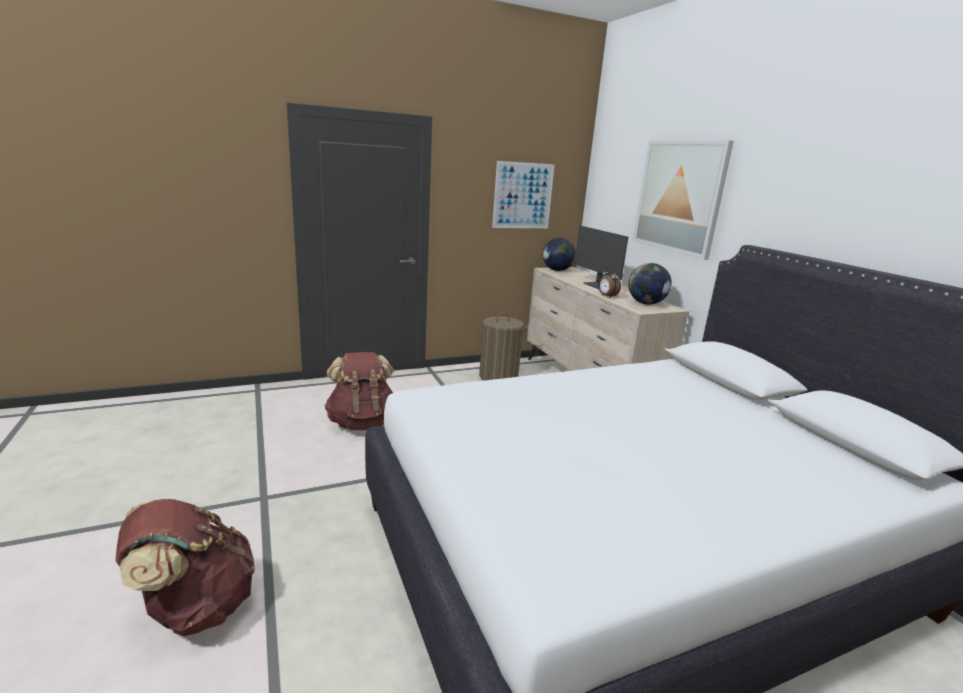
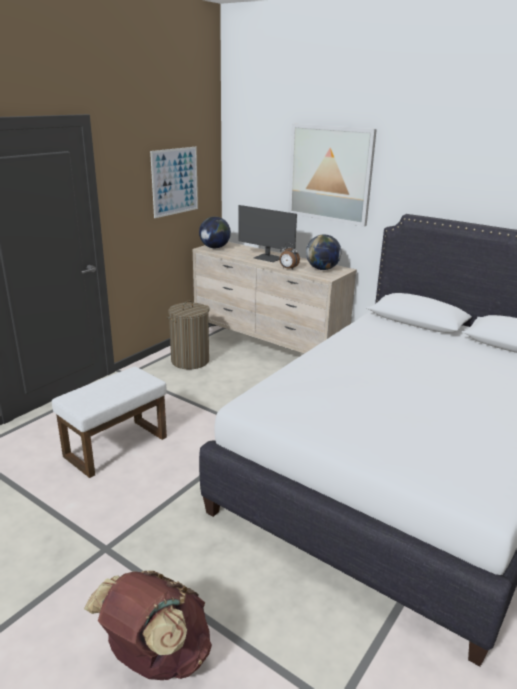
camera: 30 degrees left, 5 degrees up
(362, 422) = (116, 446): brown backpack -> white ottoman

